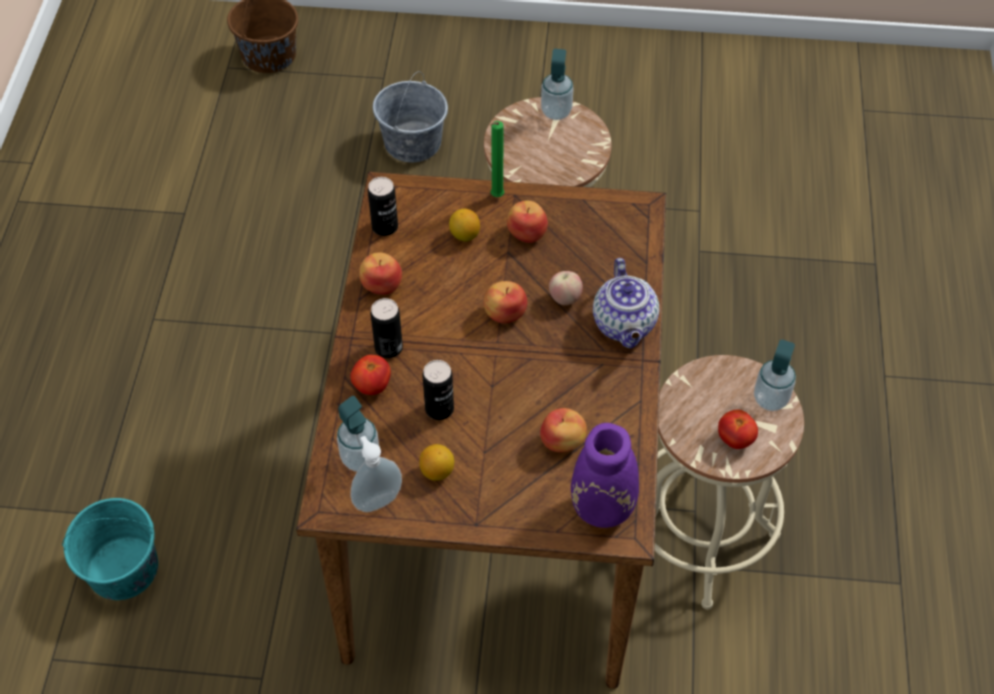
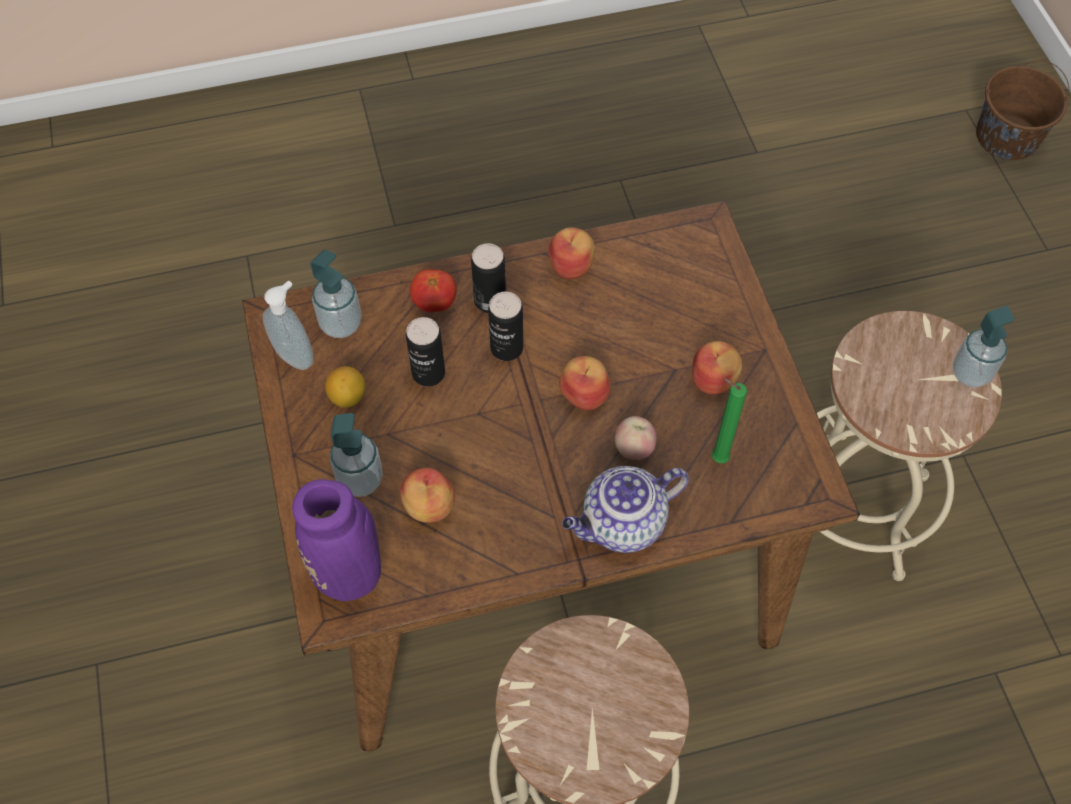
camera: 70 degrees right, 5 degrees up
(124, 568) = (349, 269): turquoise bucket -> none
(385, 227) = (652, 242): can -> can (506, 348)
(413, 142) = (972, 311): grey bucket -> none
(464, 235) = (678, 319): lemon -> none
(496, 197) = (751, 332): green candle -> green candle (716, 458)
(735, 439) = (557, 722): tomato -> none
(770, 399) = (635, 750): soap dispenser -> soap dispenser (360, 480)

